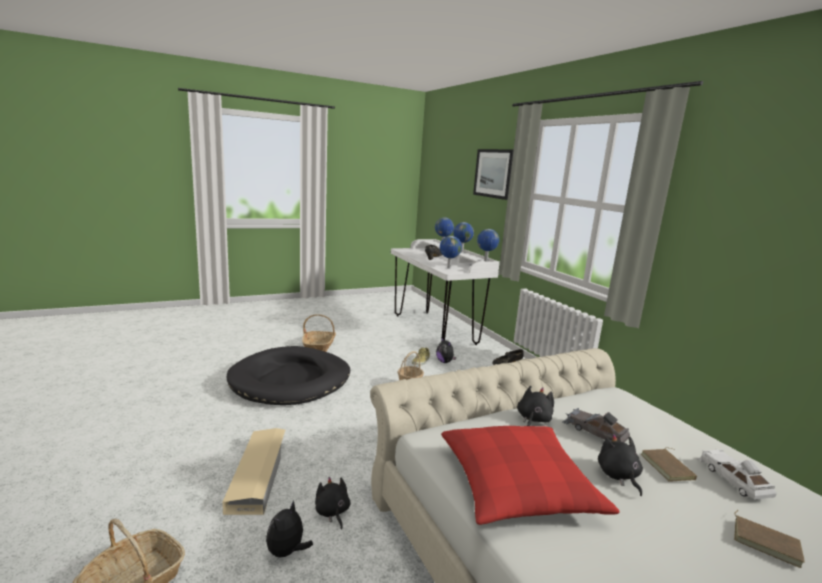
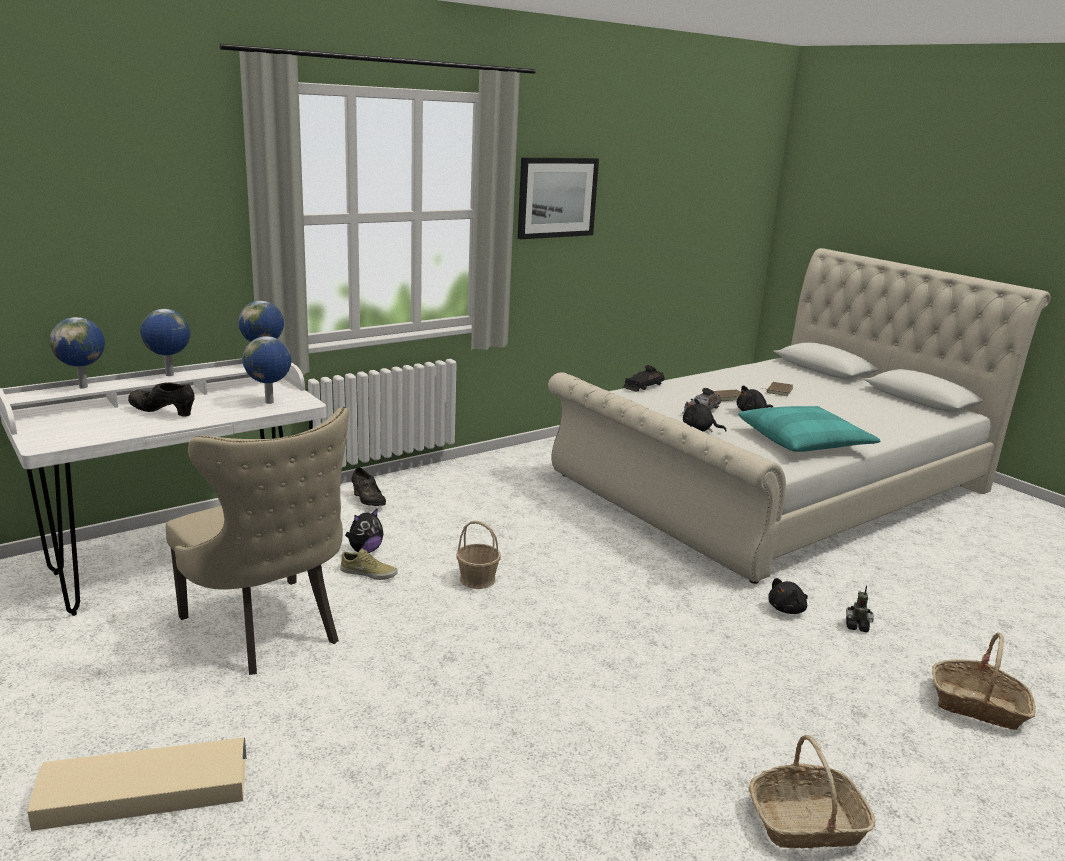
camera: 100 degrees left, 5 degrees up
(258, 474) = (778, 673): beige storage box -> beige storage box (144, 793)
(287, 552) = (856, 626): plush toy -> toy robot
(291, 380) = (508, 708): black dog bed -> none
(319, 346) = (311, 706): basket -> basket (806, 823)
(376, 341) = (268, 629): none -> beige chair
(494, 173) = (151, 188): picture -> picture (557, 197)
(517, 486) = (804, 441): red pillow -> turquoise pillow
(664, 415) = (643, 385): none -> black toy car
(732, 479) = (718, 385): white toy car -> none

